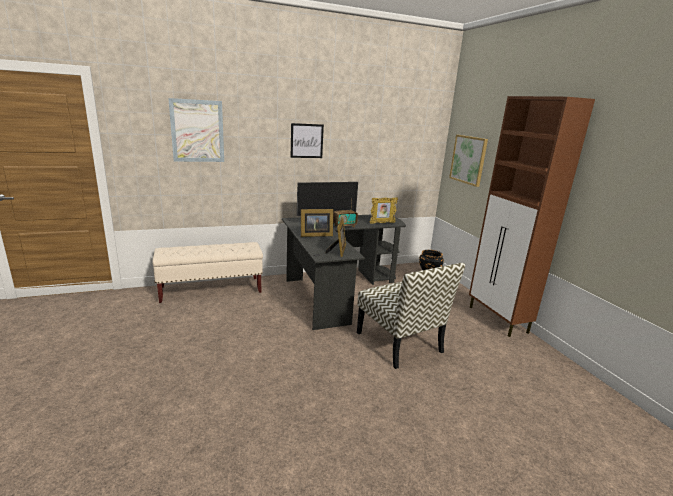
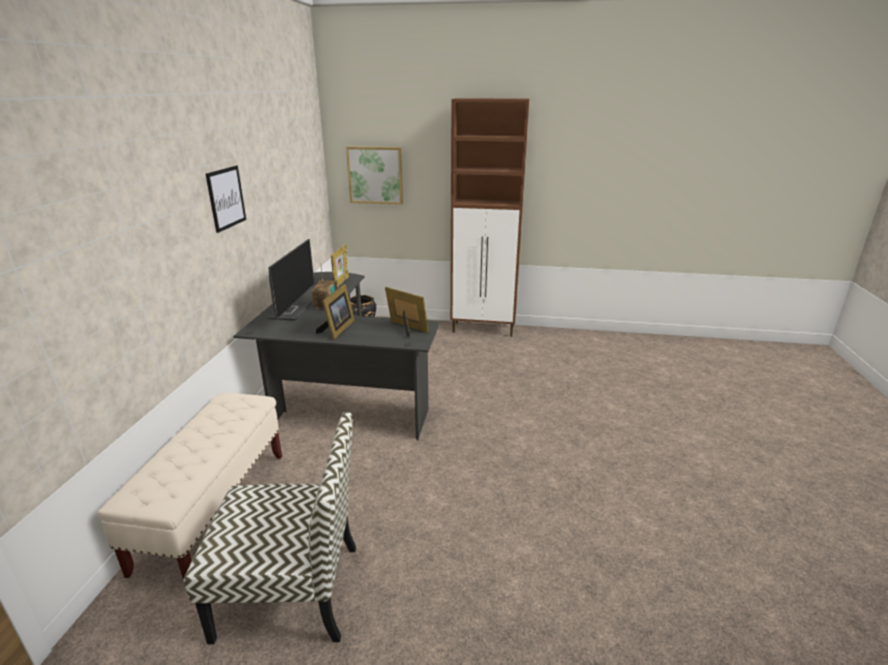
camera: 60 degrees left, 5 degrees up
(197, 131) = (92, 232): picture -> none
(400, 343) = (484, 392): chair -> chair (292, 590)

